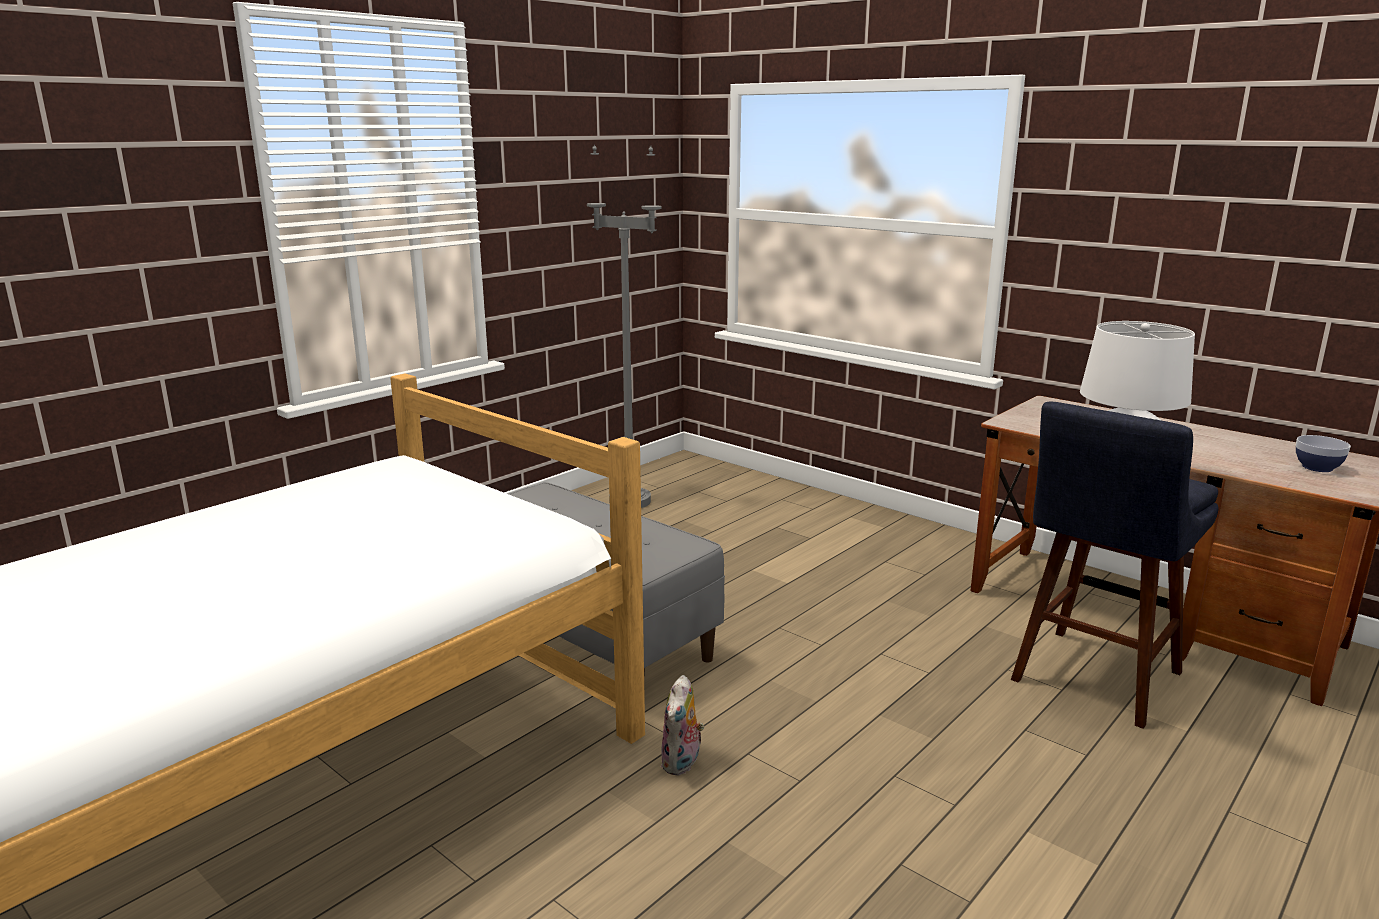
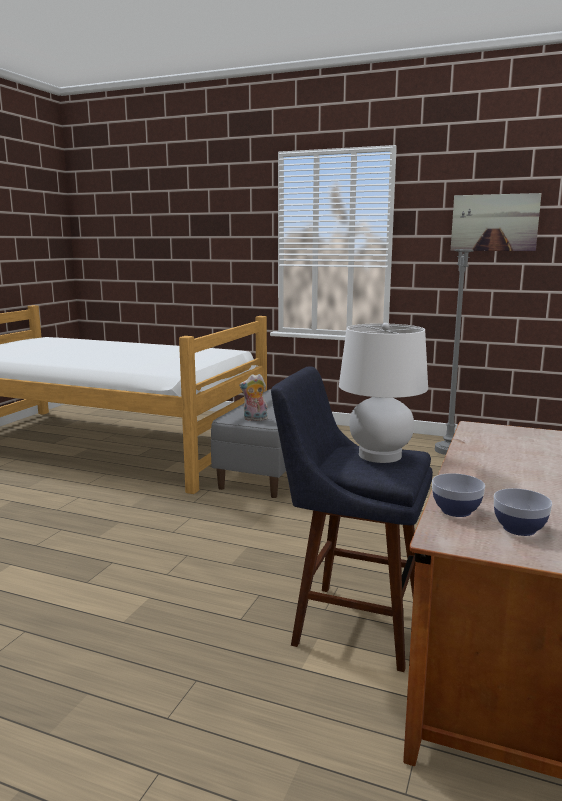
camera: 70 degrees right, 5 degrees down
(598, 160) = (494, 222): none -> picture
(682, 763) = (175, 505): plush toy -> plush toy (254, 419)
(1285, 477) = (456, 510): none -> bowl

